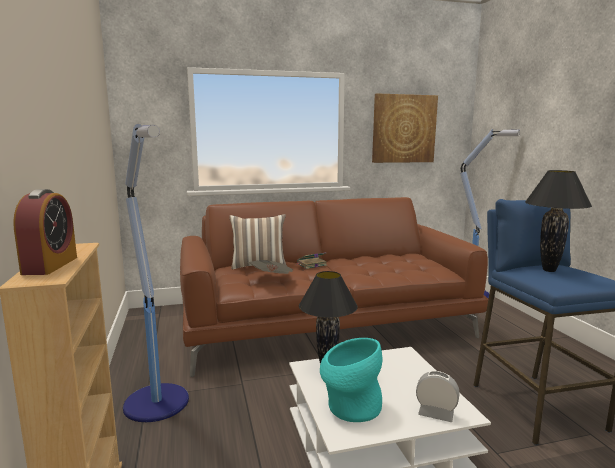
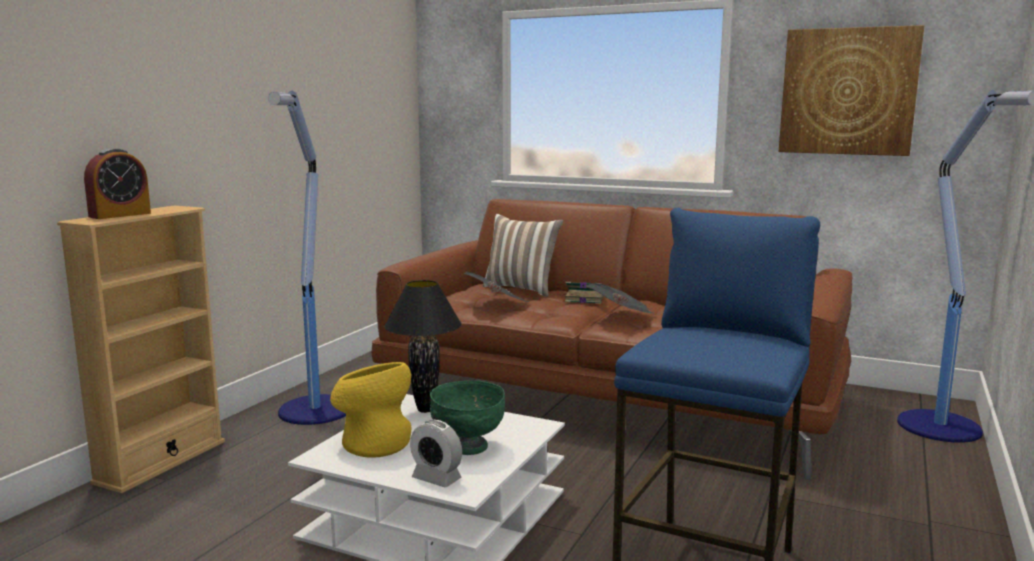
camera: 40 degrees right, 0 degrees up
(349, 407) = (373, 443): turquoise vase -> yellow vase
(357, 271) = (621, 317): none -> newspaper
(404, 384) = (467, 447): none -> green bowl
(436, 414) = (436, 478): alarm clock -> alarm clock turned 150 degrees clockwise
(549, 270) = (713, 336): black table lamp -> none

